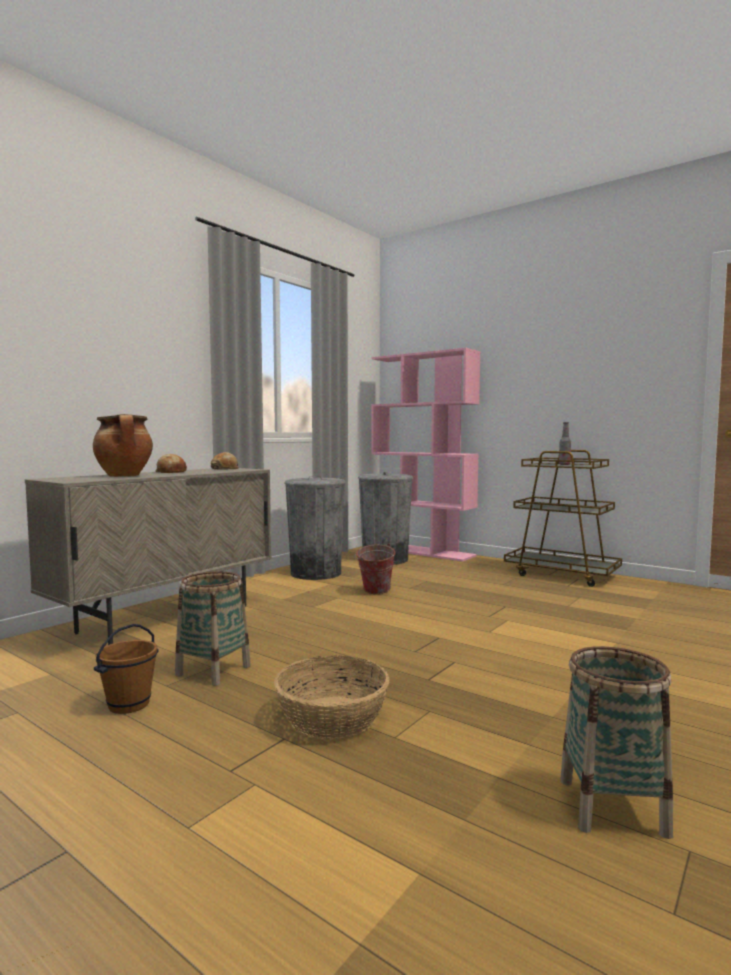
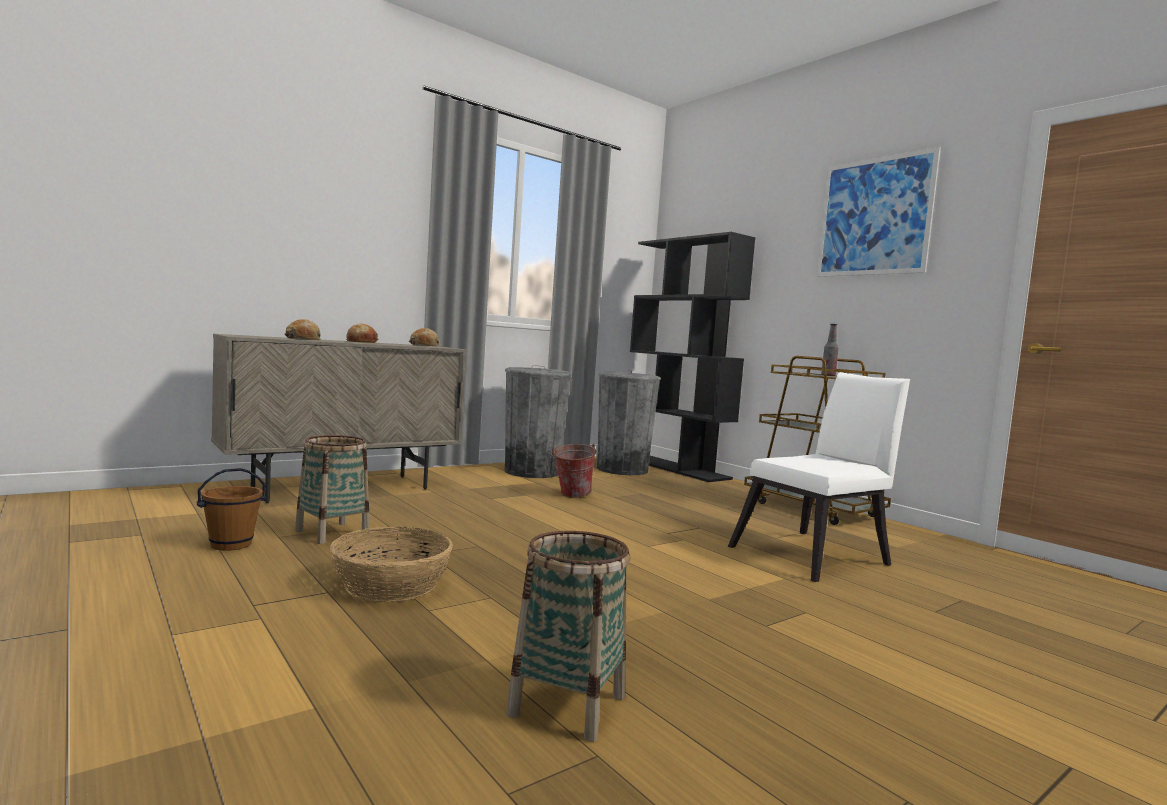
camera: 15 degrees right, 0 degrees up
(125, 476) = (303, 339): cooking pot -> bread
(423, 552) = (675, 468): pink bookcase -> black bookcase
(587, 333) = (874, 216): none -> picture
(612, 617) = (817, 555): none -> white chair

